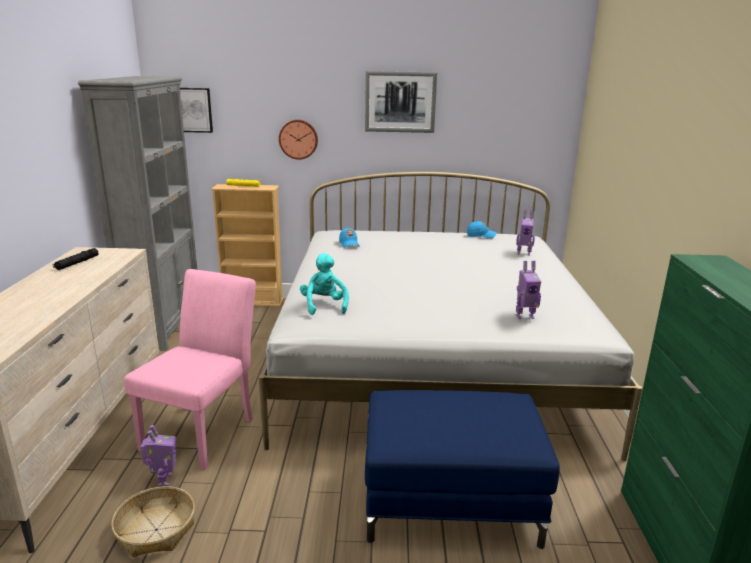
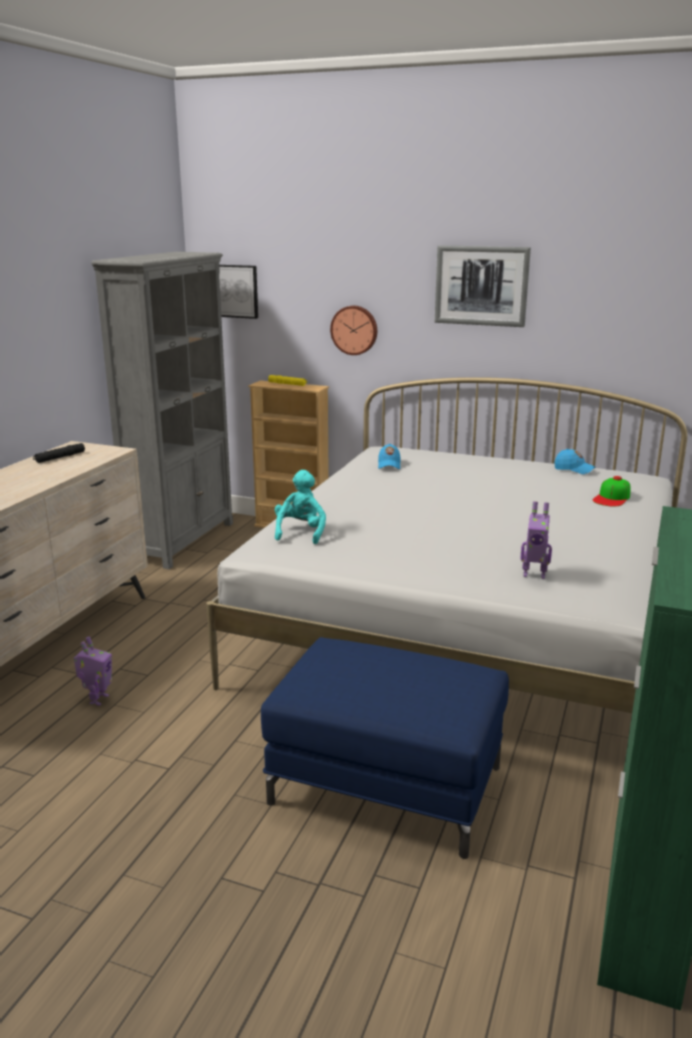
camera: 20 degrees right, 0 degrees up
(156, 530) = (66, 744): basket -> none
(204, 430) = (163, 658): pink chair -> none
(523, 253) = (612, 498): toy robot -> cap

